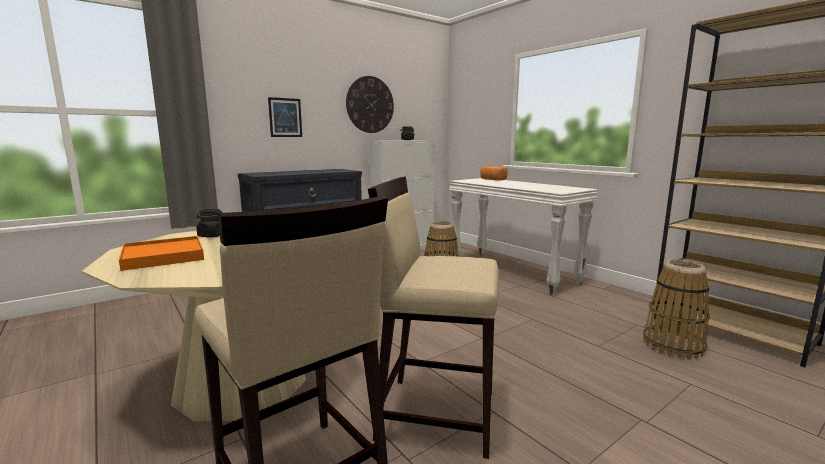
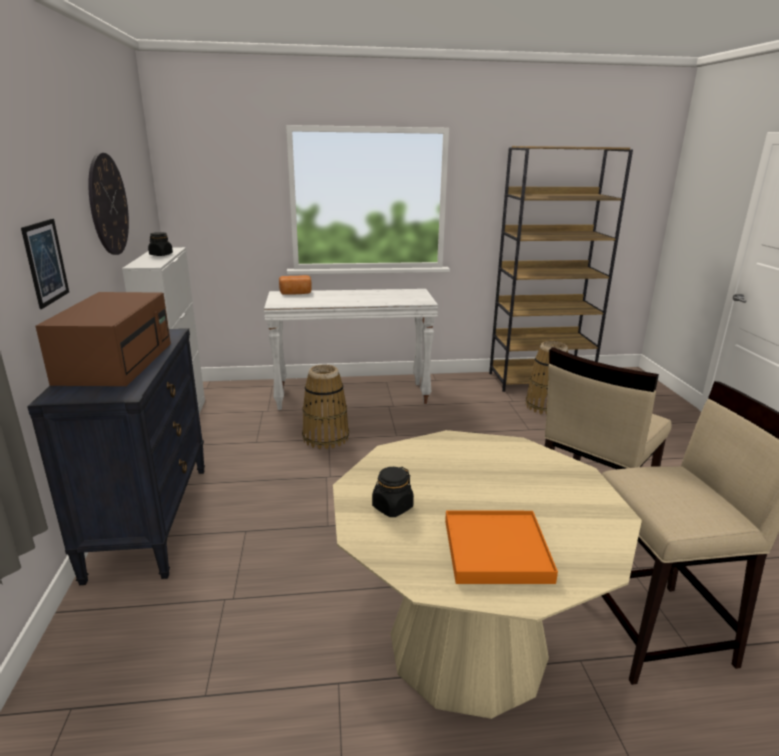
camera: 60 degrees left, 10 degrees up
(298, 172) = (116, 362): none -> brown microwave

